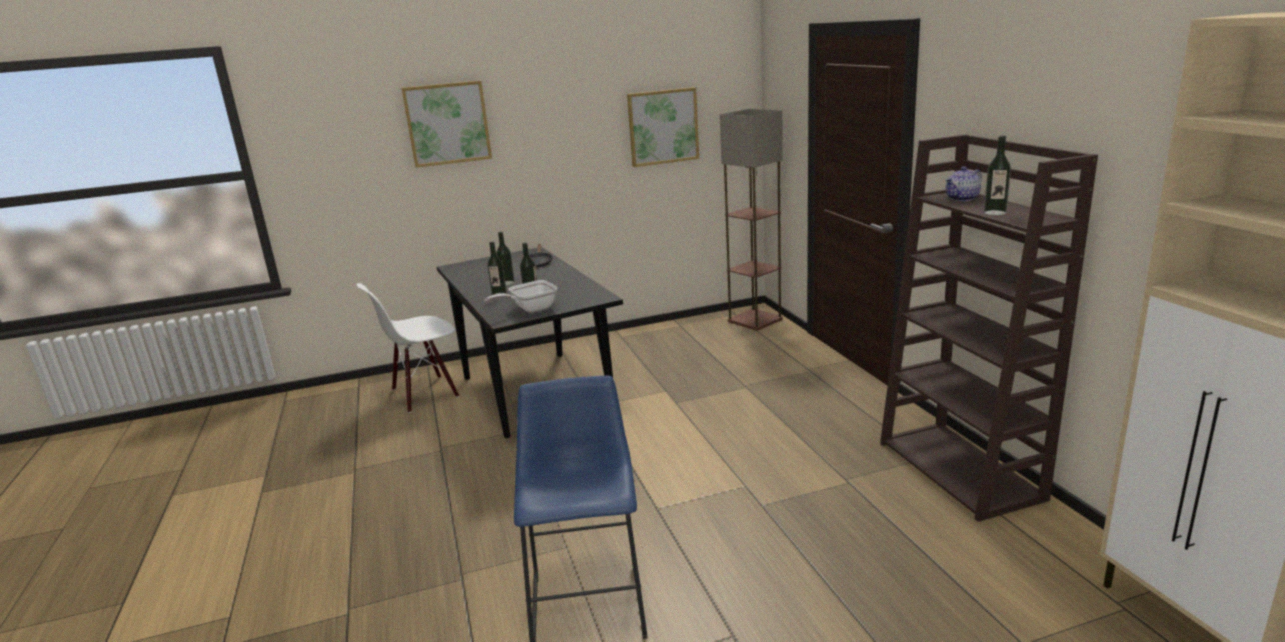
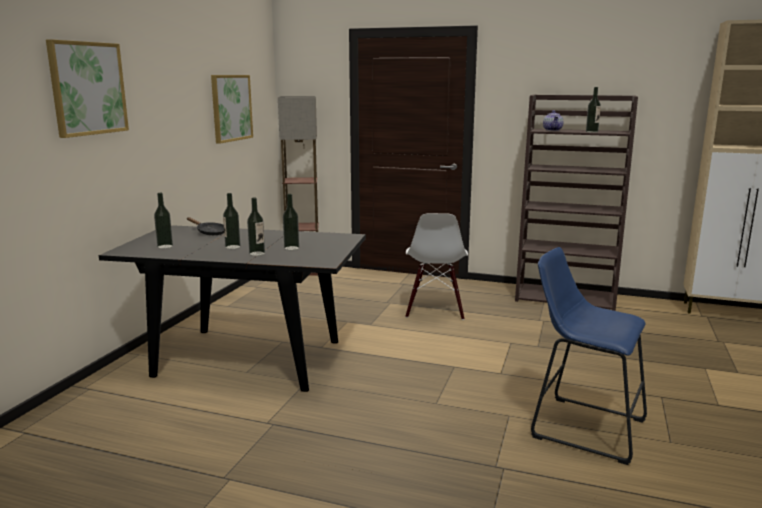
camera: 55 degrees left, 5 degrees down
(424, 394) = (136, 403): white chair -> white chair (435, 310)
(480, 269) = (165, 246): none -> bottle
(529, 309) = (320, 253): frying pan -> none

